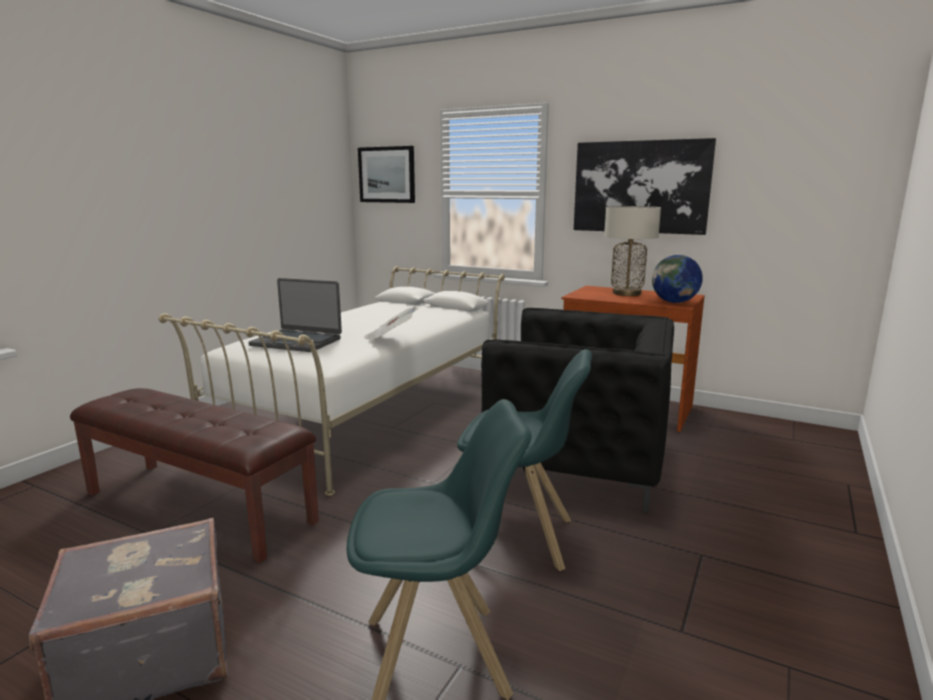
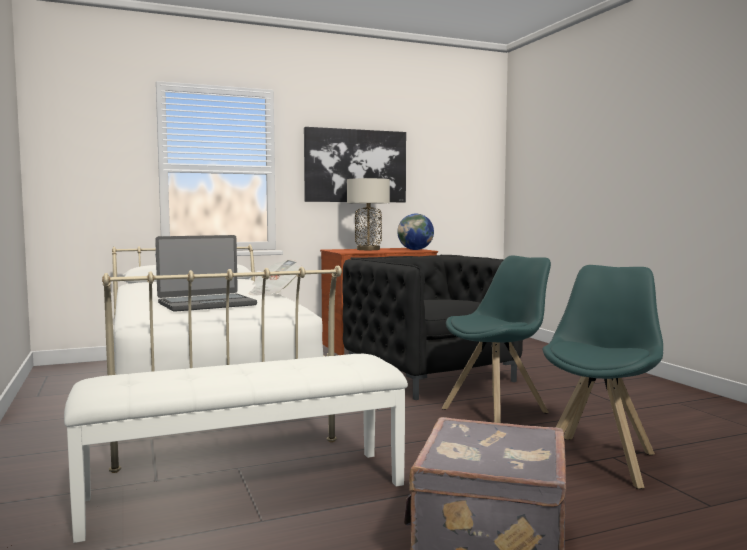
camera: 50 degrees left, 10 degrees down
(200, 506) = (246, 490): brown bench -> white bench
(387, 175) = (79, 144): picture -> none
(577, 464) = (430, 375): black armchair -> black armchair turned 90 degrees counterclockwise

